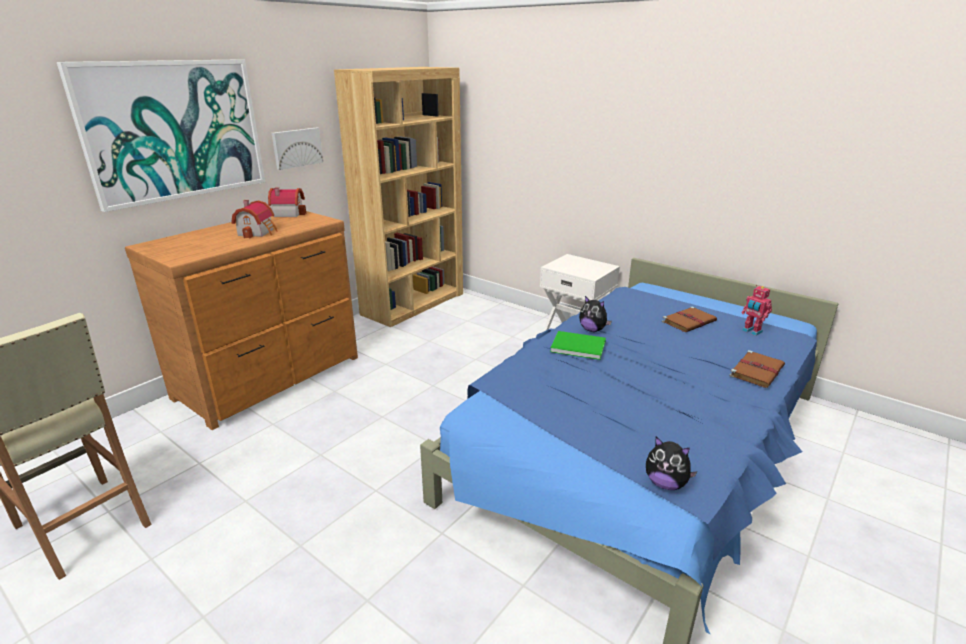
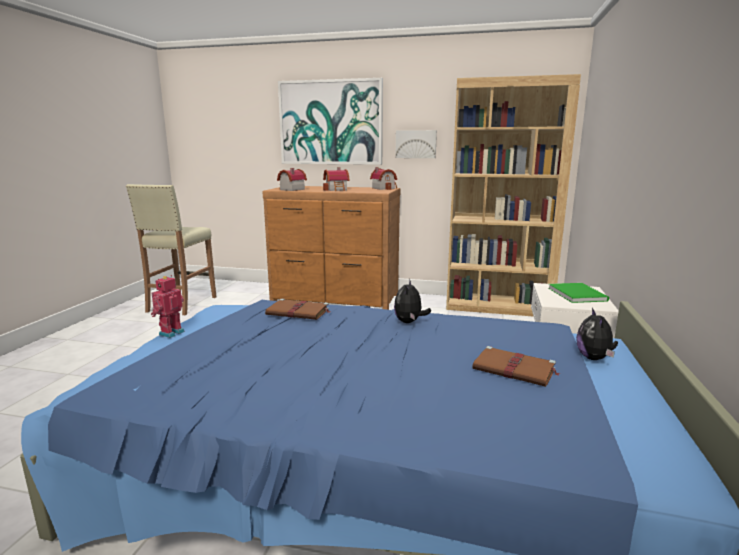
camera: 65 degrees right, 10 degrees down
(200, 251) = (290, 189): none -> toy house
(576, 346) = (361, 318): green book -> green book (577, 294)
(665, 483) = (118, 381): plush toy -> plush toy (594, 358)
(751, 331) = (551, 419): toy robot -> toy robot (170, 333)
(757, 371) = (400, 424): brown book -> brown book (299, 312)

